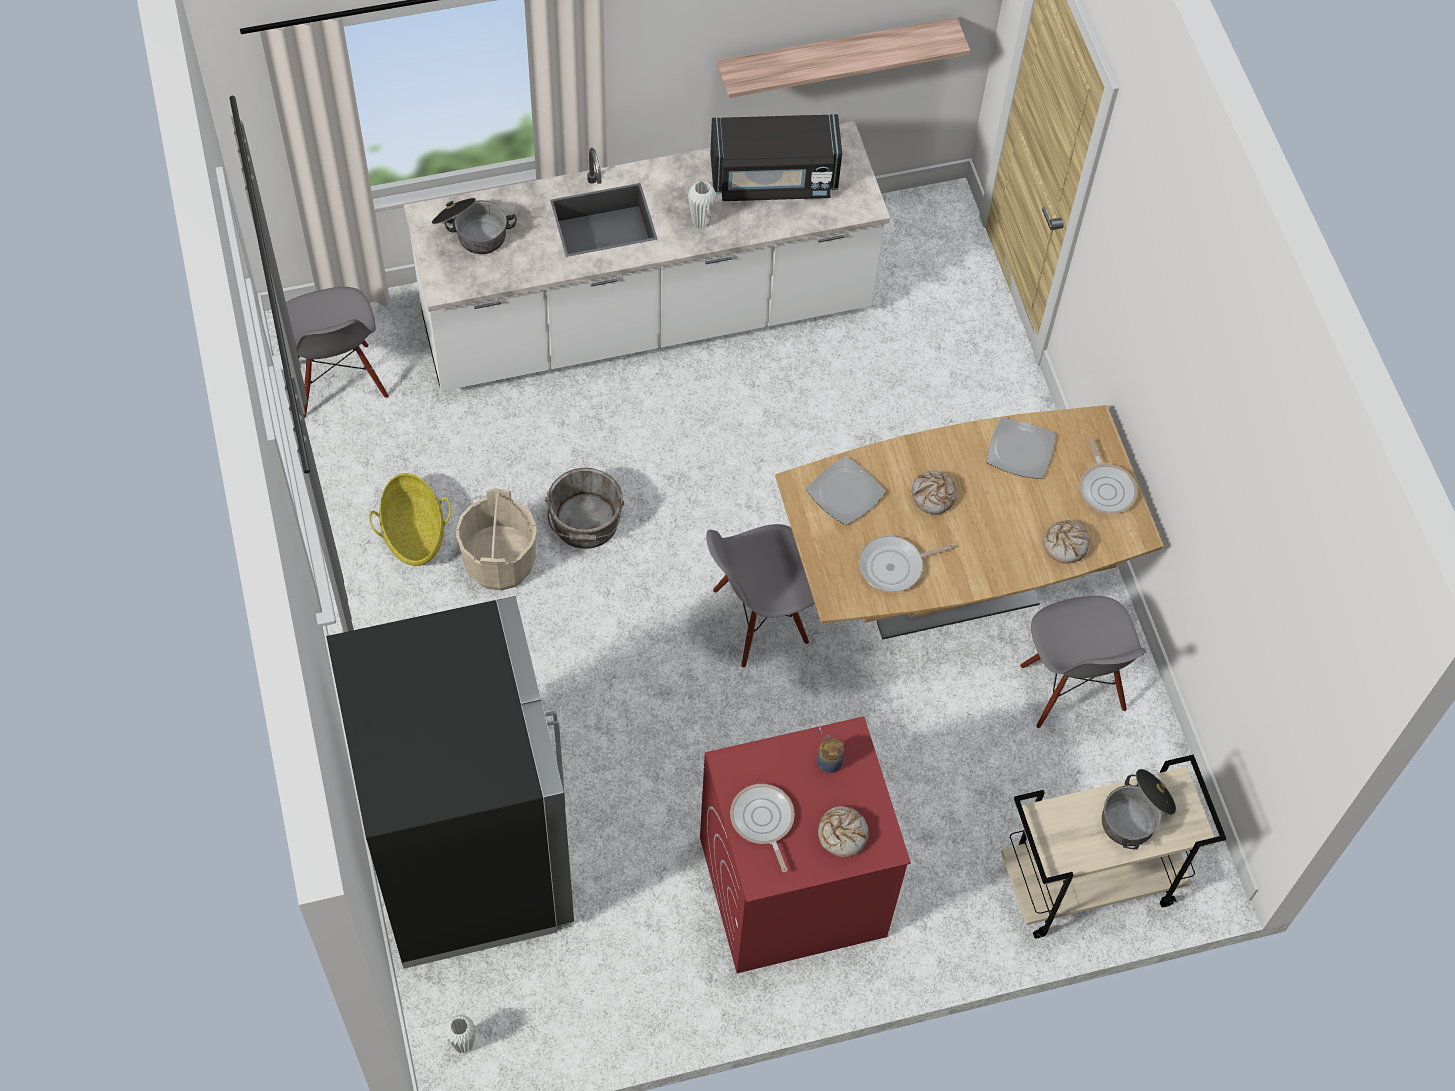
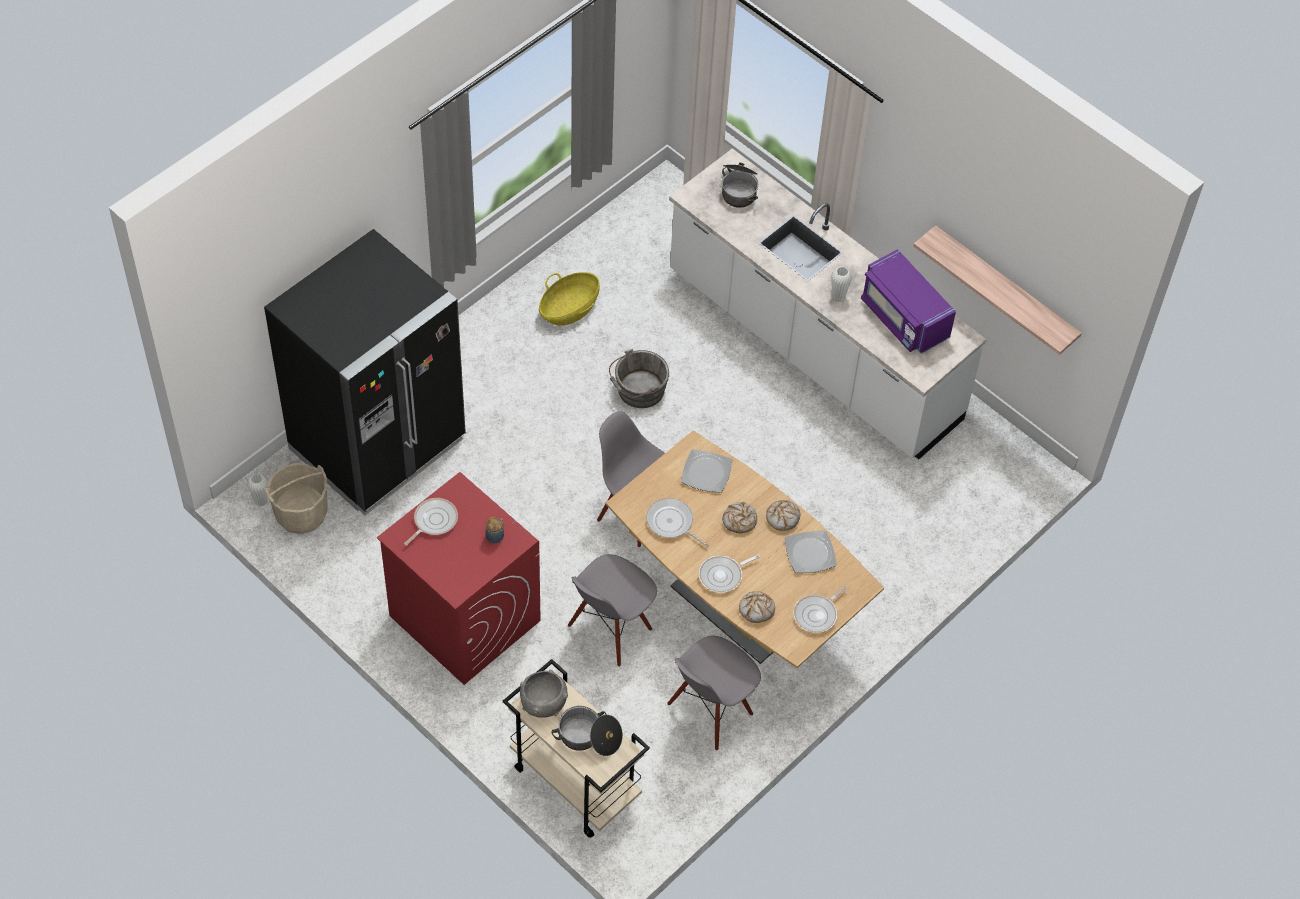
camera: 60 degrees right, 5 degrees down
(338, 382) = (645, 219): grey chair -> grey chair (610, 629)
(499, 562) = (580, 360): beige bucket -> beige bucket (301, 513)
(773, 178) = (903, 318): black microwave -> purple microwave
(842, 834) = (451, 565): bread -> bread (782, 517)
(999, 553) = (723, 575): none -> frying pan
(1062, 841) = (543, 703): none -> grey bowl

